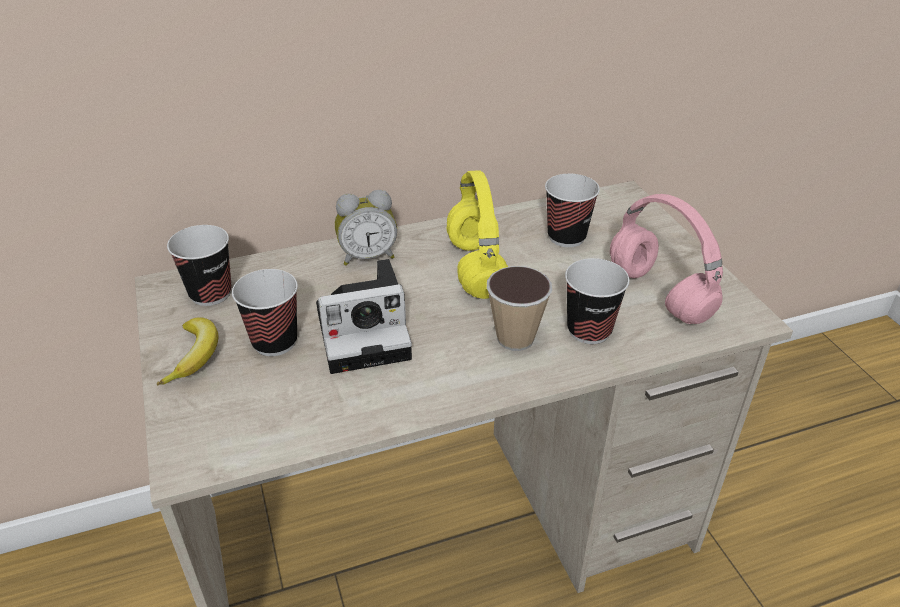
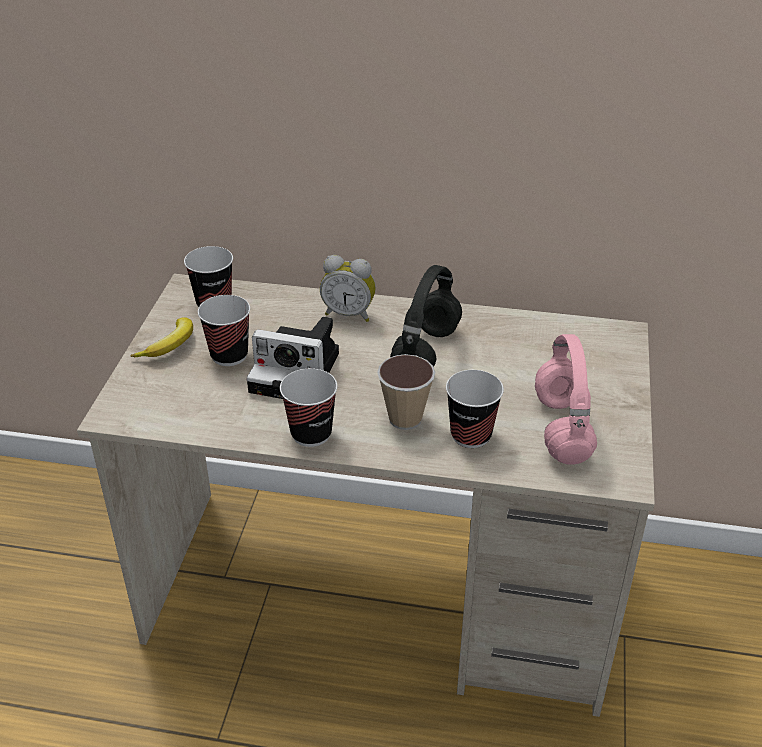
camera: 30 degrees right, 0 degrees up
(474, 267) = (425, 351): yellow headphones -> black headphones
(566, 237) = (529, 353): cup -> cup (311, 433)

